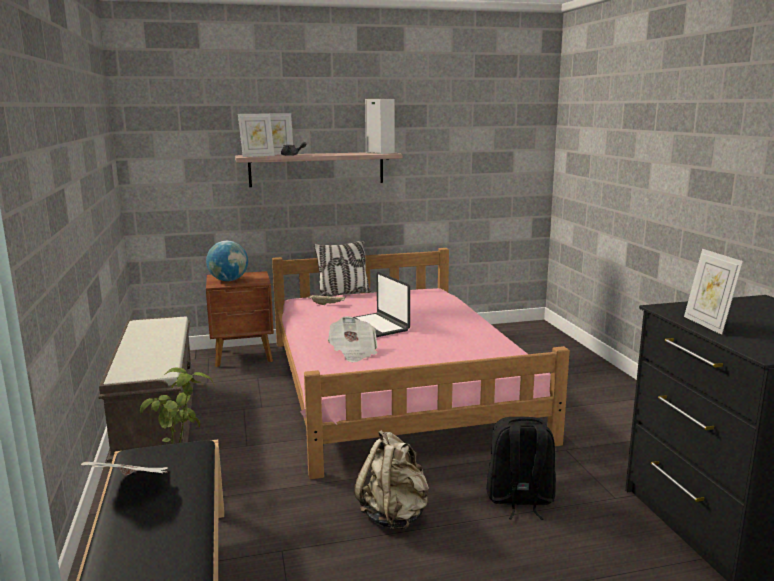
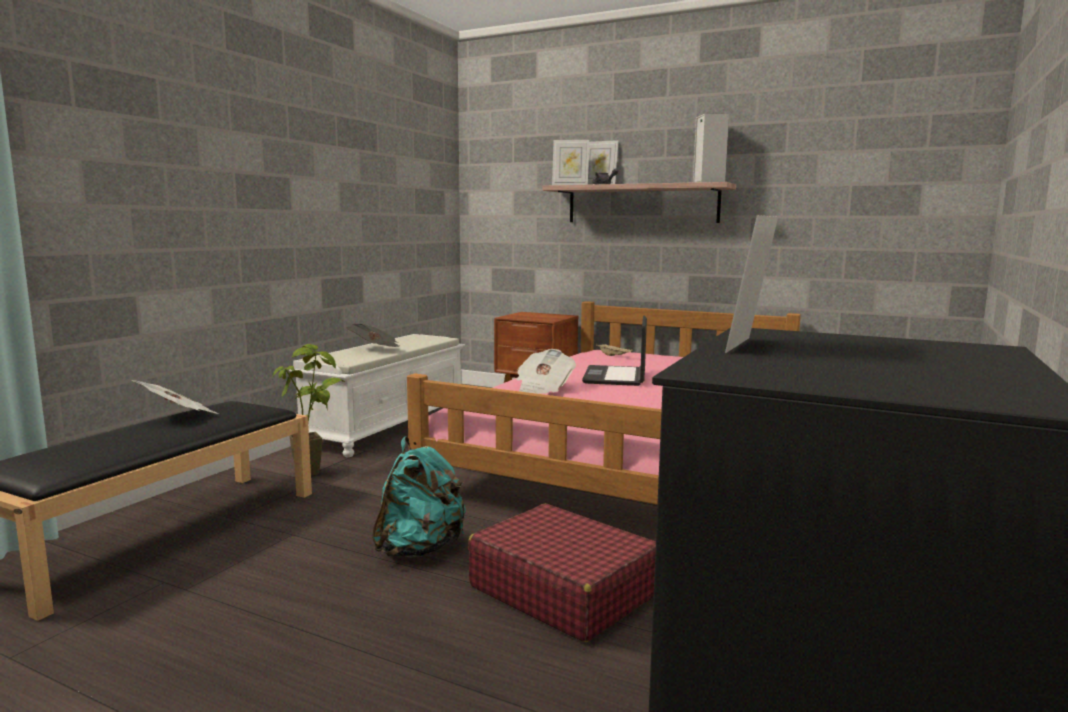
camera: 40 degrees right, 5 degrees down
(149, 350) = (375, 350): none -> newspaper
(157, 421) = (387, 426): brown bench -> white bench
(228, 280) = (526, 316): globe -> none
(343, 294) = (653, 353): pillow -> none
(394, 515) = (420, 549): beige backpack -> turquoise backpack
(519, 500) = (562, 590): black backpack -> red suitcase

